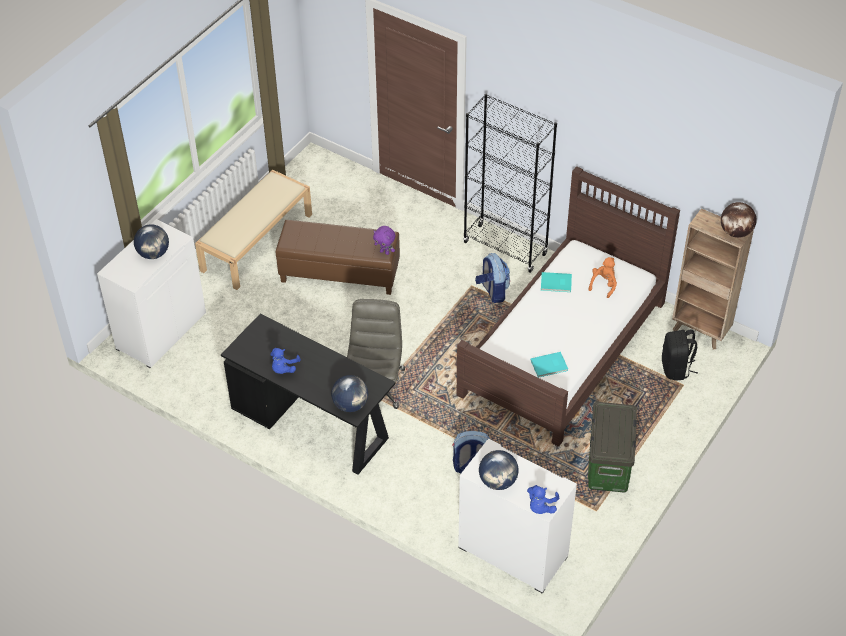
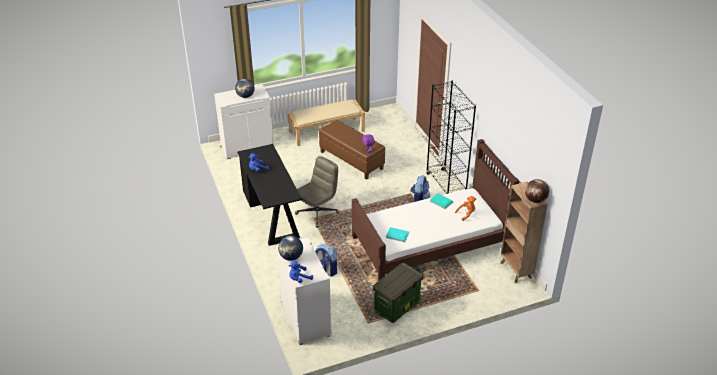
camera: 35 degrees right, 10 degrees down
(350, 404) = (270, 197): globe -> none
(676, 368) = (483, 281): black backpack -> none

